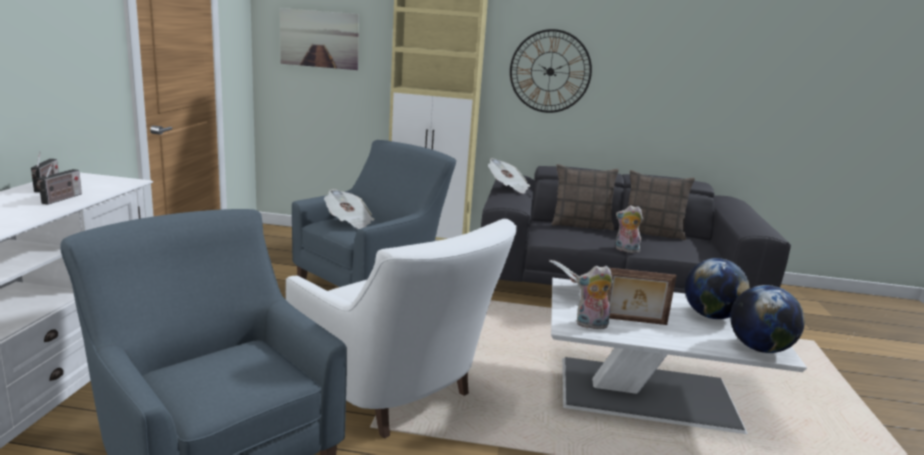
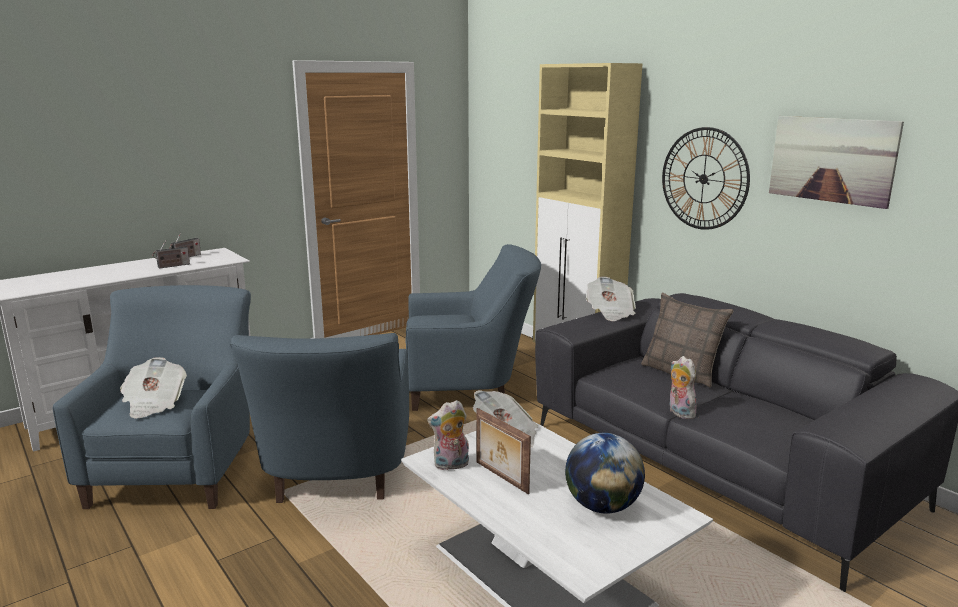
camera: 45 degrees right, 0 degrees up
(319, 39) = (510, 141): picture -> picture (831, 160)
(349, 222) = (438, 320): newspaper -> newspaper (154, 403)
(397, 394) = (336, 477): white armchair -> blue armchair
(591, 325) = (451, 465): plush toy -> plush toy turned 60 degrees counterclockwise
(652, 233) = (762, 403): pillow -> none
(759, 348) = (574, 556): globe -> none

